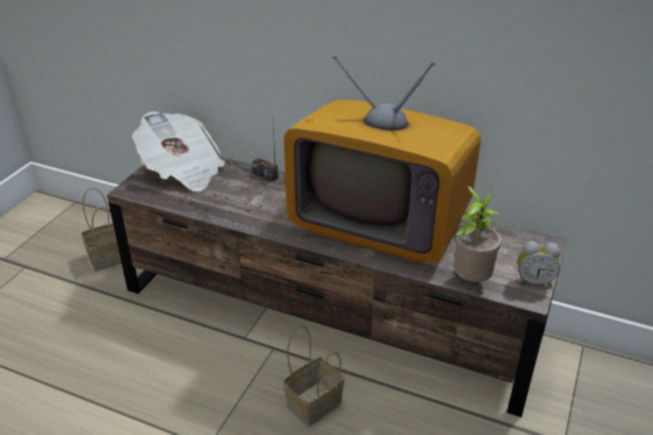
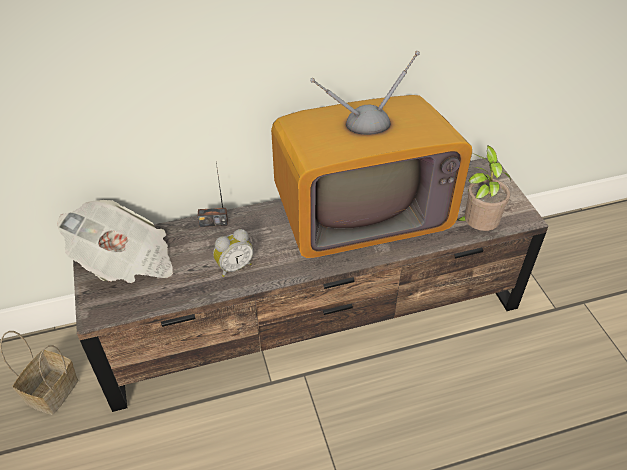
camera: 40 degrees left, 10 degrees up
(313, 405) = (384, 400): basket -> none
(534, 281) = (513, 203): alarm clock -> alarm clock (234, 266)

